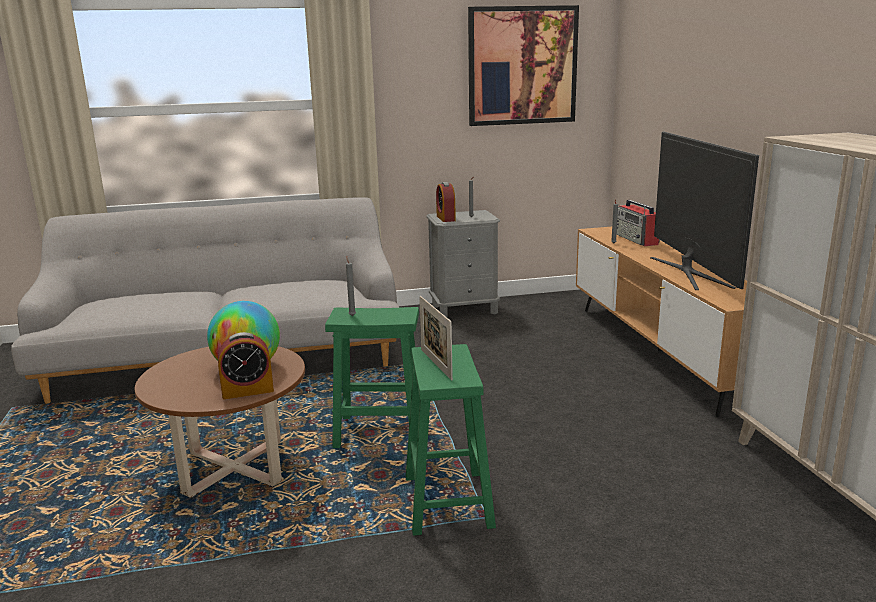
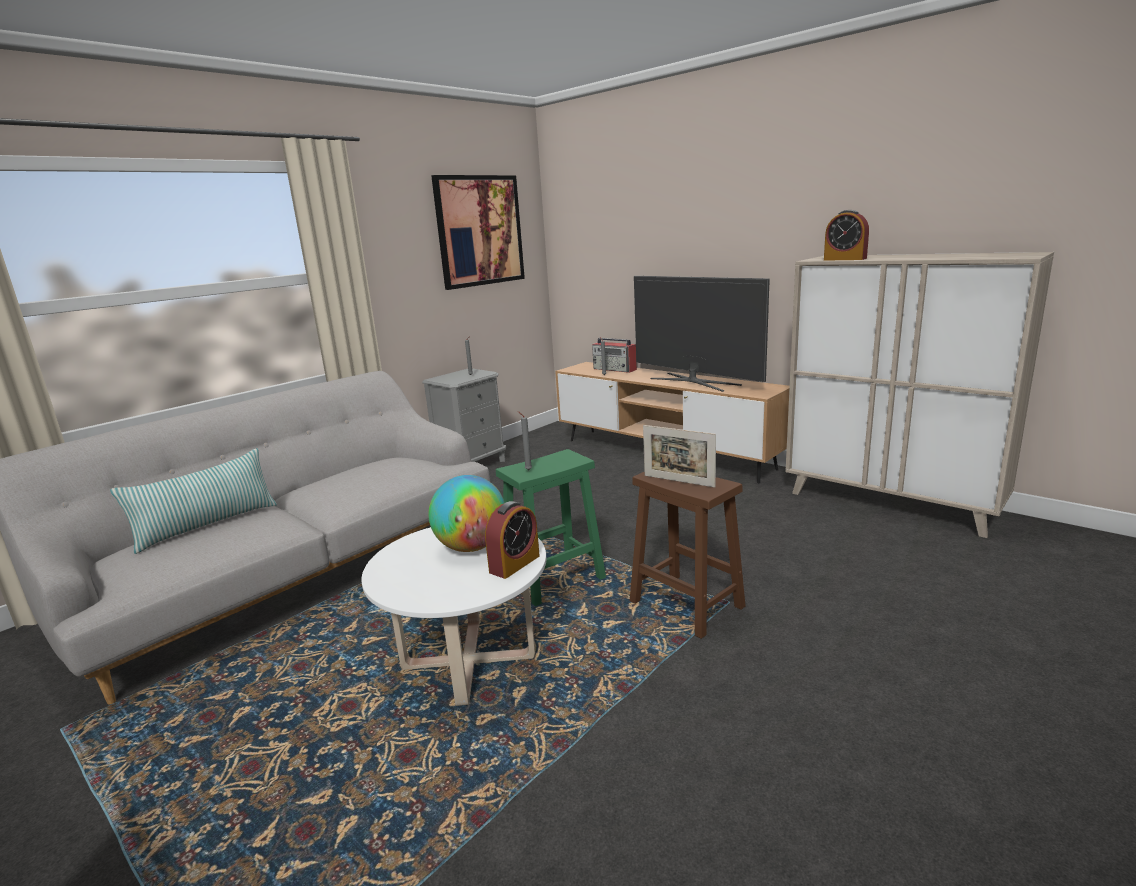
camera: 35 degrees left, 0 degrees up
(153, 297) = (207, 525): none -> pillow
(234, 468) = (469, 661): brown coffee table -> white coffee table
(445, 218) = (450, 380): alarm clock -> alarm clock (845, 259)
(448, 502) = (688, 605): green stool -> brown stool

